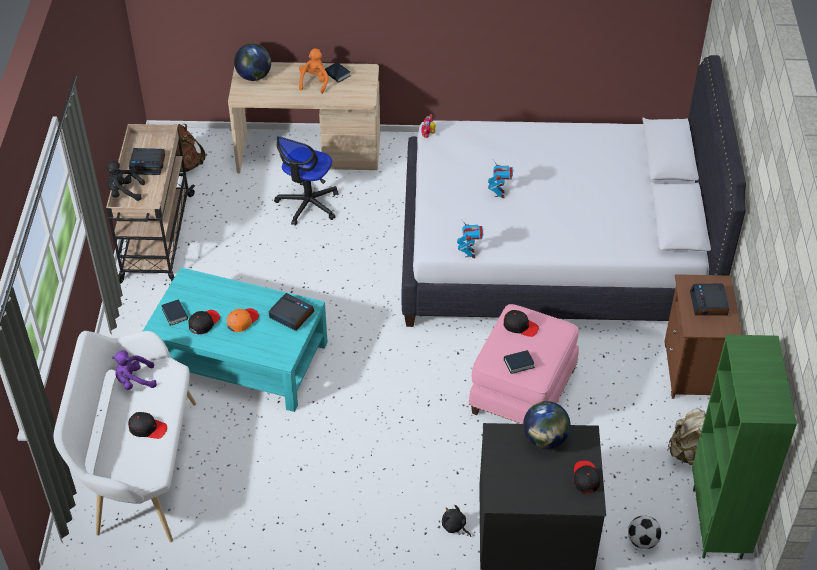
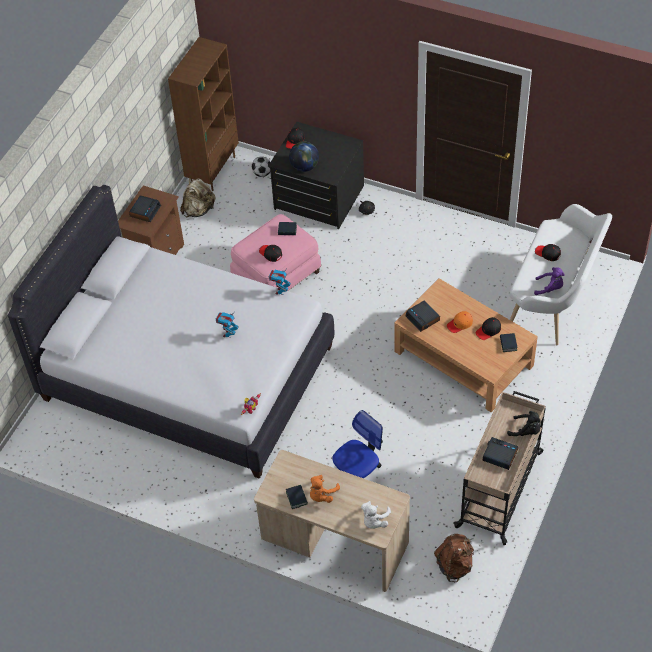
camera: 155 degrees left, 5 degrees up
(238, 358) = (464, 358): turquoise coffee table -> brown coffee table
(254, 76) = (374, 521): globe -> white plush toy
(718, 524) = (212, 170): green bookcase -> brown bookcase

